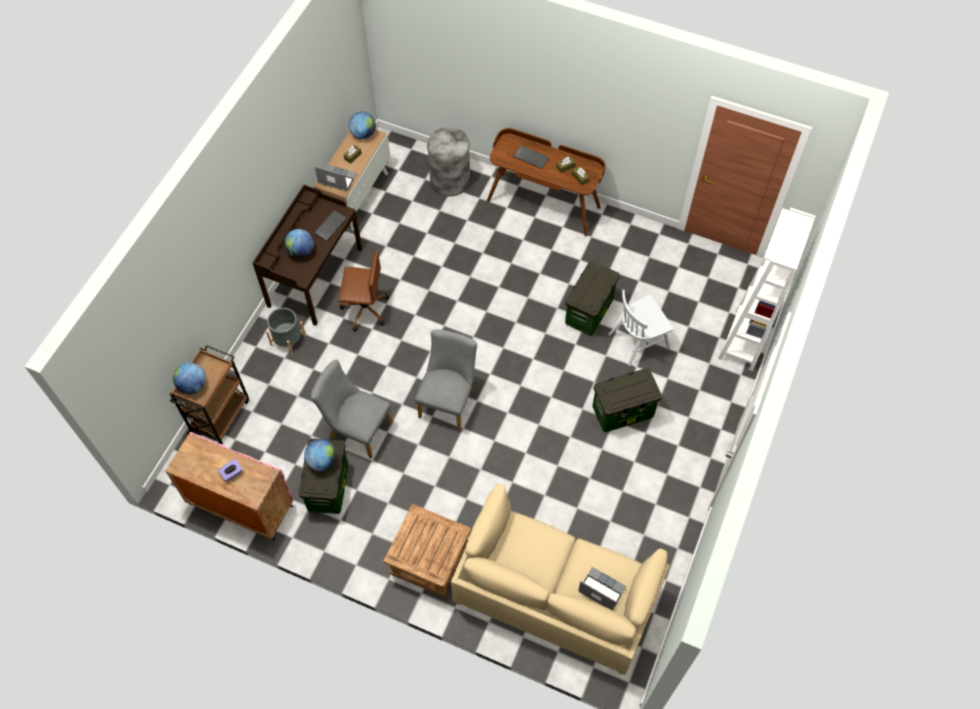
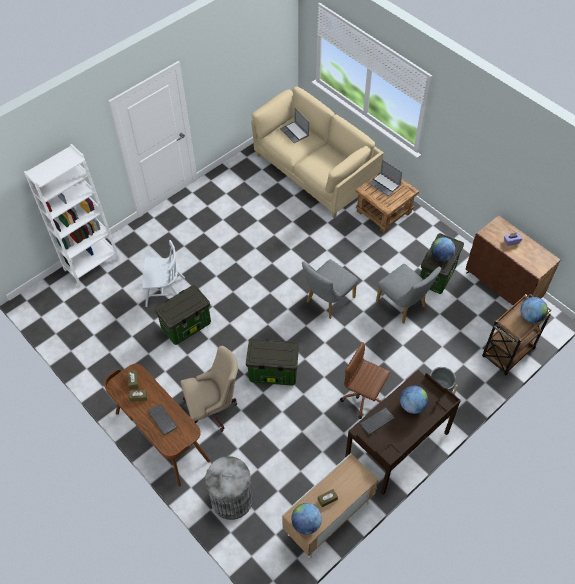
camera: 155 degrees left, 5 degrees down
(240, 504) = (503, 286): pink cabinet -> brown cabinet
(336, 179) = (353, 478): laptop -> laptop (385, 185)
(509, 243) = (213, 409): none -> beige office chair
(623, 411) = (209, 250): storage box -> storage box (272, 373)

